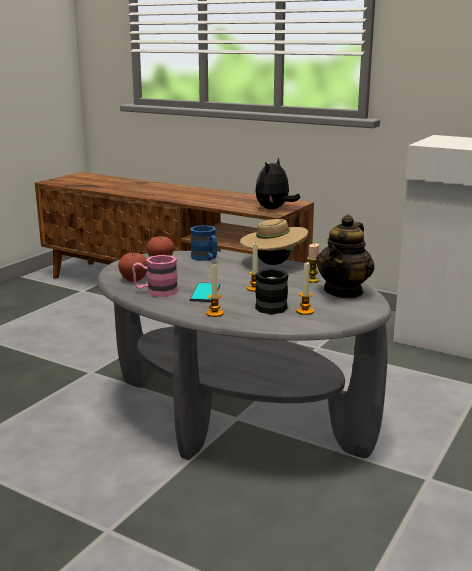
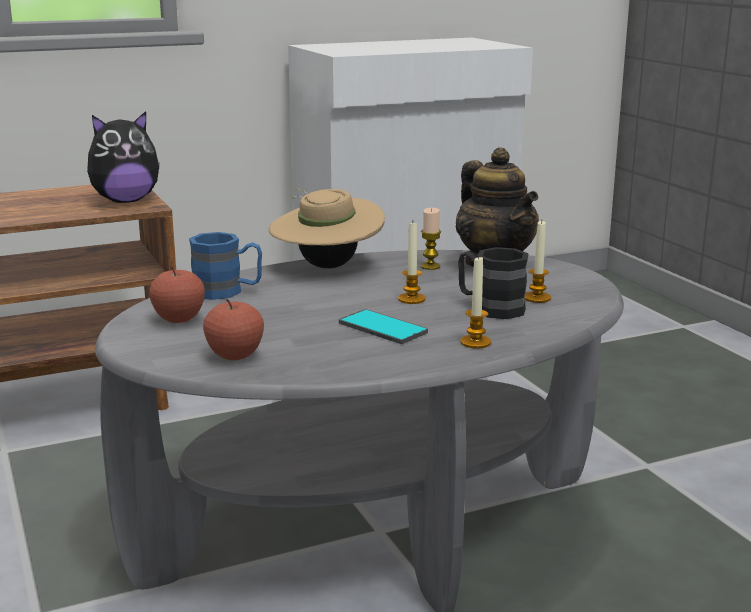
camera: 55 degrees left, 0 degrees up
(155, 292) = (322, 355): pink mug -> none
(274, 209) = (125, 201): plush toy -> plush toy turned 90 degrees counterclockwise

